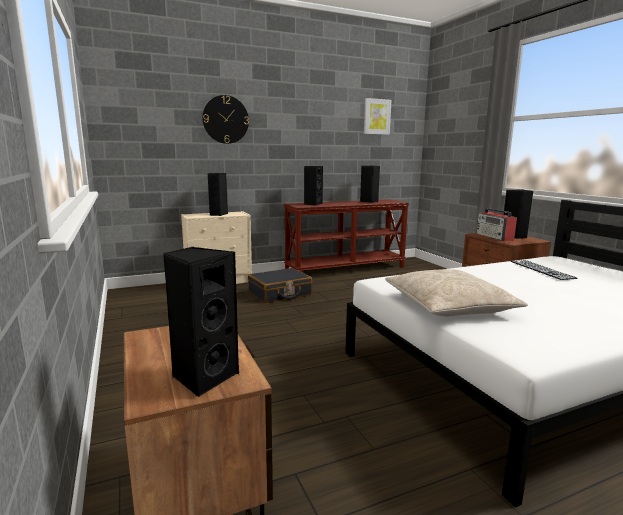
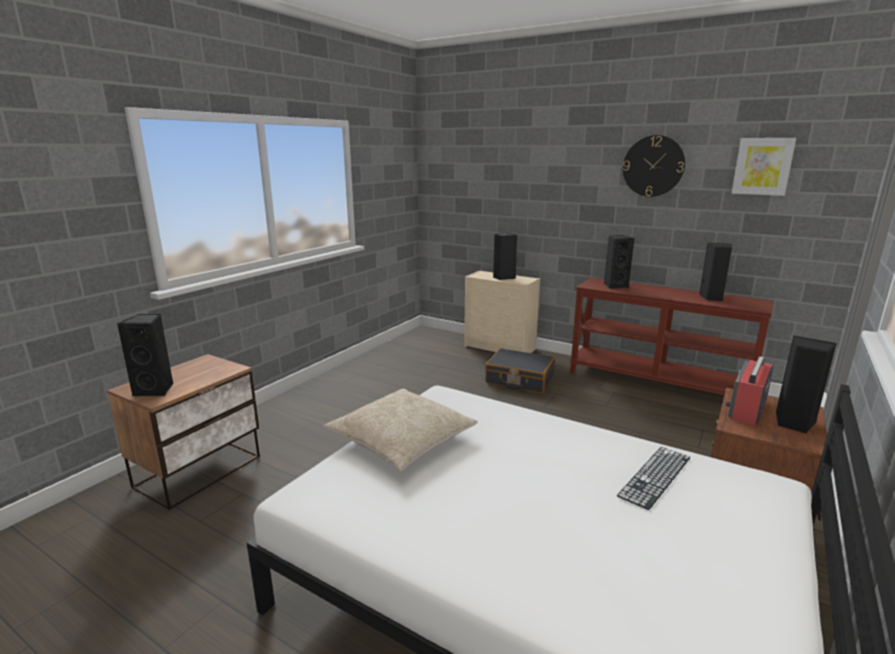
camera: 55 degrees right, 5 degrees up
(225, 119) = (532, 174): wall clock -> wall clock (653, 166)

